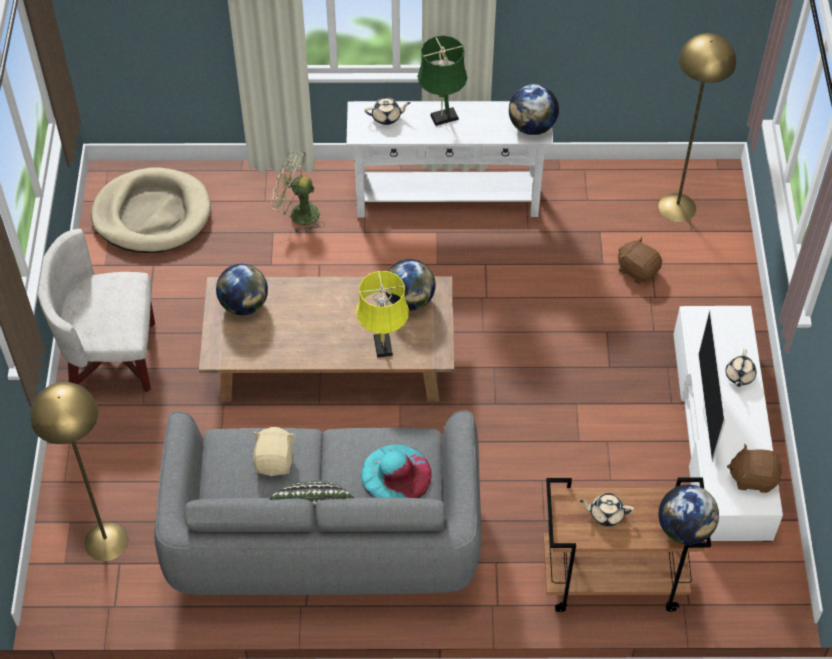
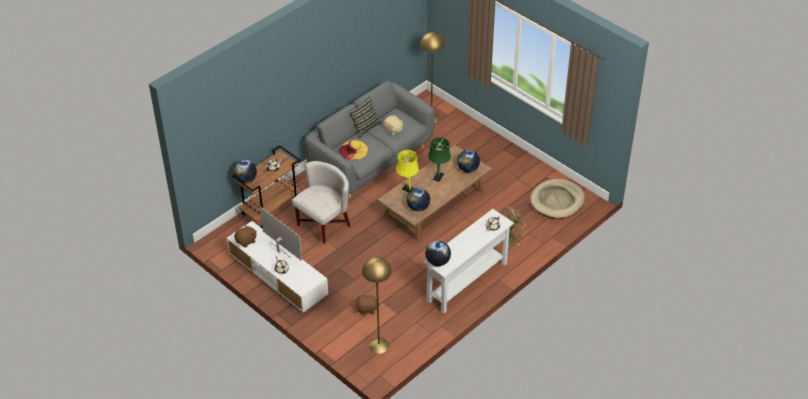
camera: 135 degrees right, 10 degrees down
(111, 357) = (501, 156): white armchair -> white armchair (323, 224)
(396, 474) = (353, 150): turquoise hat -> yellow hat
(441, 118) = (473, 241): green table lamp -> green table lamp (439, 176)

